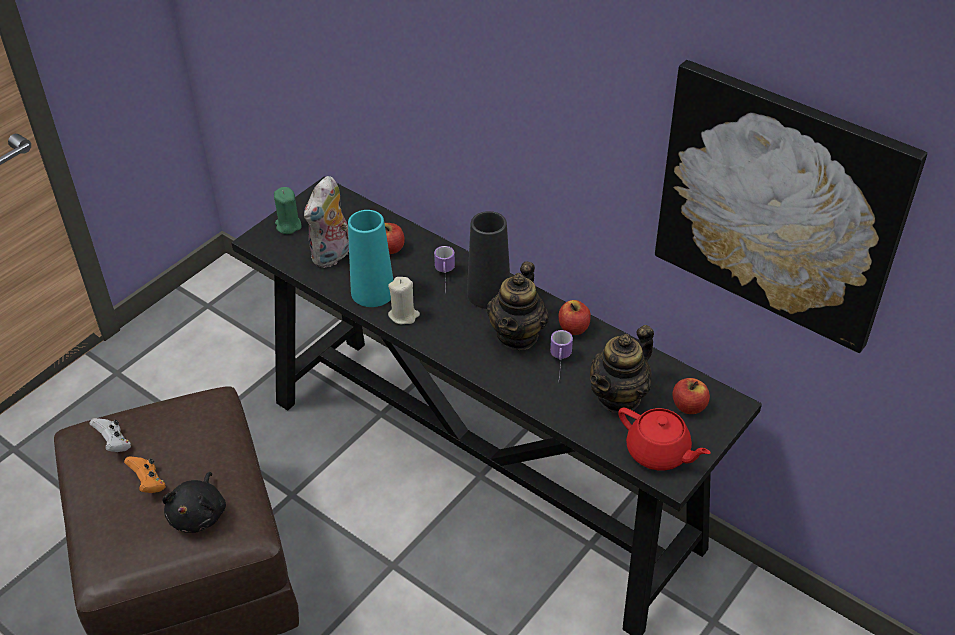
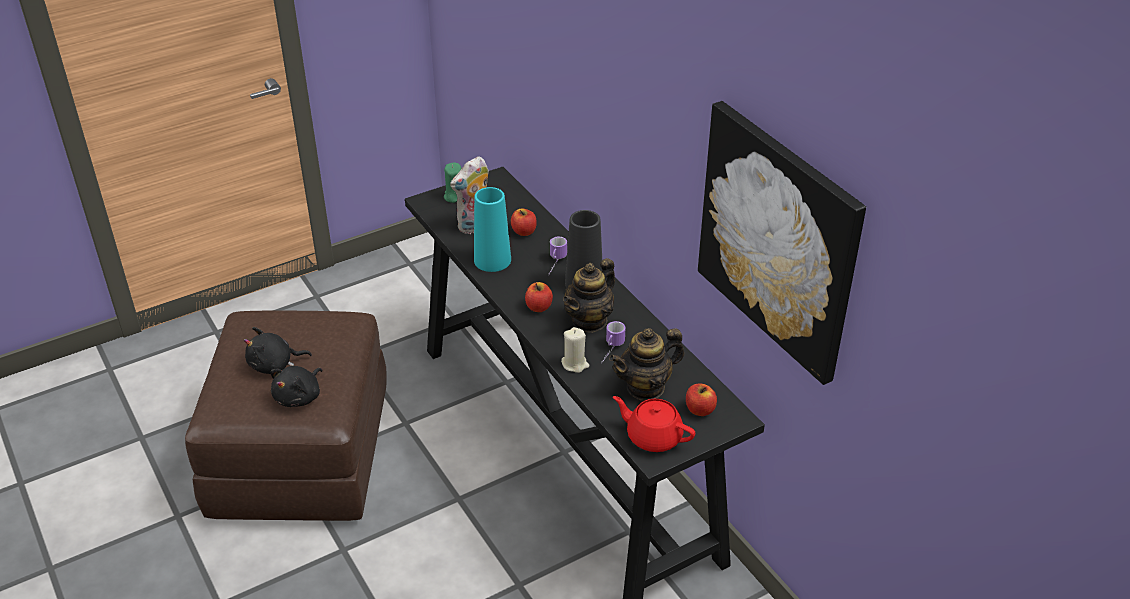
camera: 20 degrees right, 5 degrees down
(114, 443) = (264, 330): white game controller -> none
(148, 483) = (274, 365): orange game controller -> black plush toy
(404, 315) = (507, 283): beige candle -> beige candle (575, 364)
(573, 328) = (638, 326): apple -> apple (539, 307)
(658, 453) = (653, 436): red teapot -> red teapot turned 150 degrees clockwise

